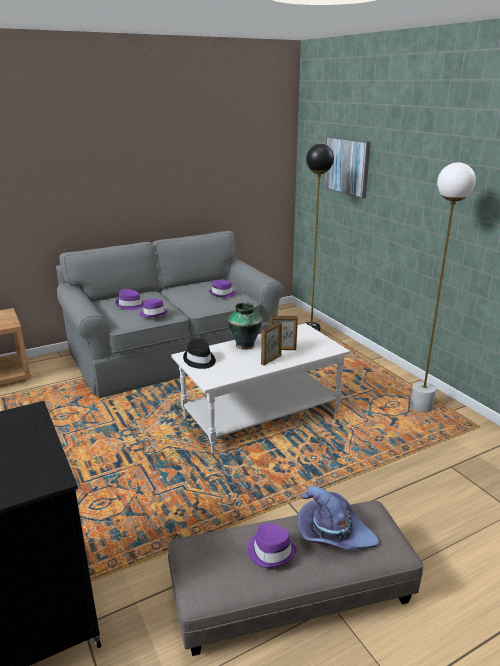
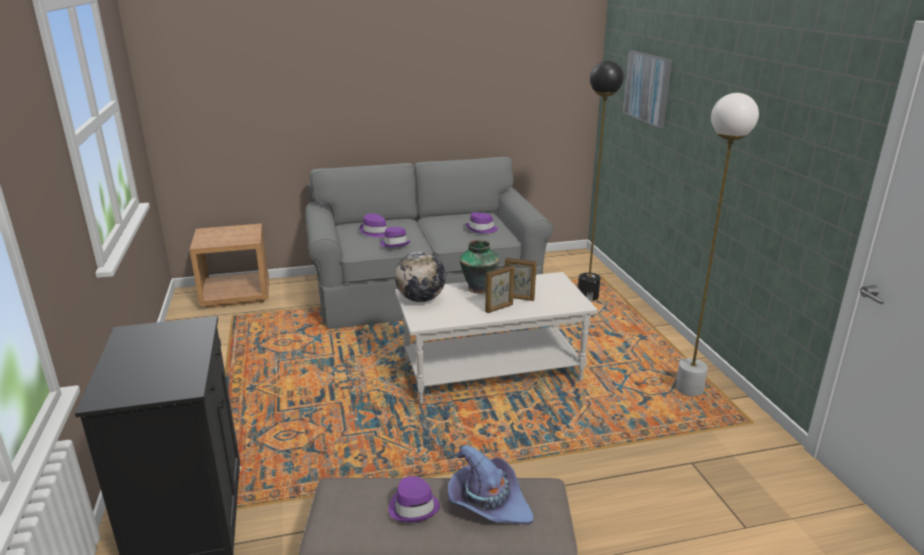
camera: 15 degrees right, 0 degrees up
(199, 360) = (421, 299): black hat -> globe

